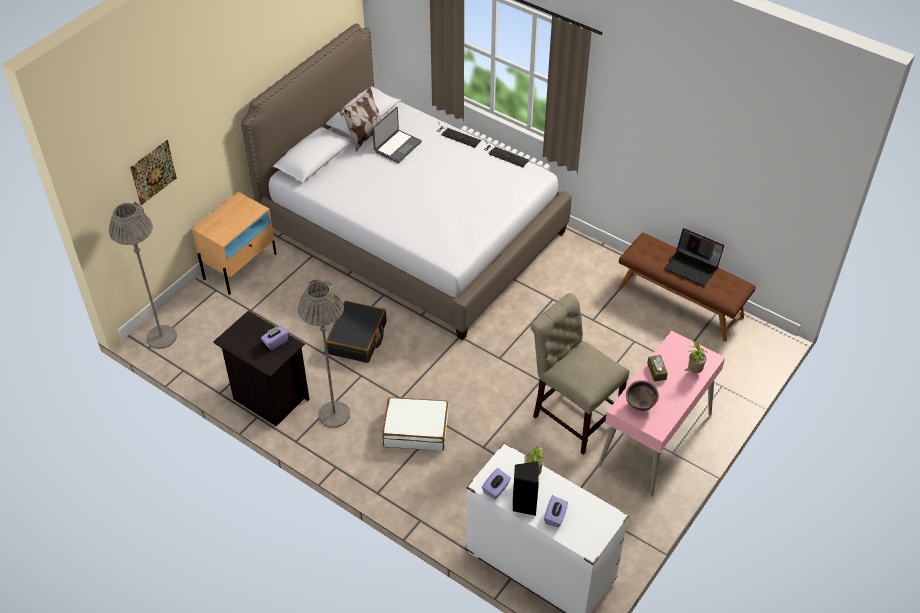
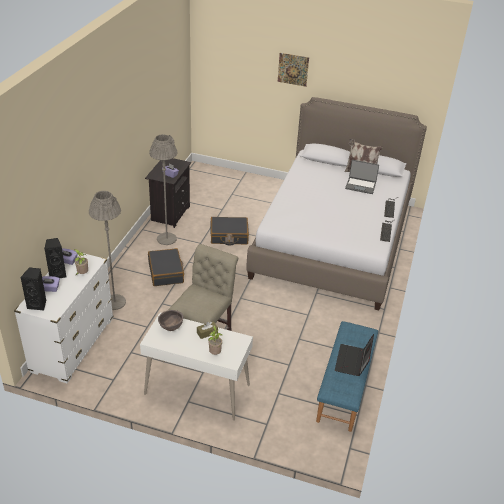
camera: 70 degrees right, 10 degrees down
(153, 172) = (238, 84): picture -> picture (293, 69)
(161, 337) = (198, 171): grey floor lamp -> grey floor lamp (114, 302)
(240, 266) = (263, 183): beige nightstand -> none
(416, 430) = (166, 272): white suitcase -> black suitcase
(588, 533) = (38, 304): none -> black speaker
(655, 440) = (197, 390): pink desk -> white desk
(681, 302) = (345, 387): brown bench -> blue bench

